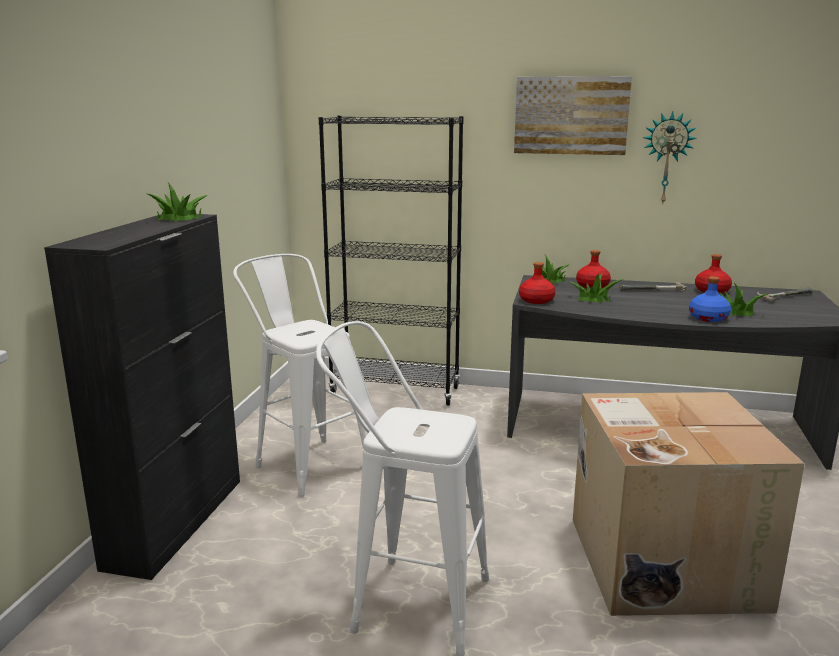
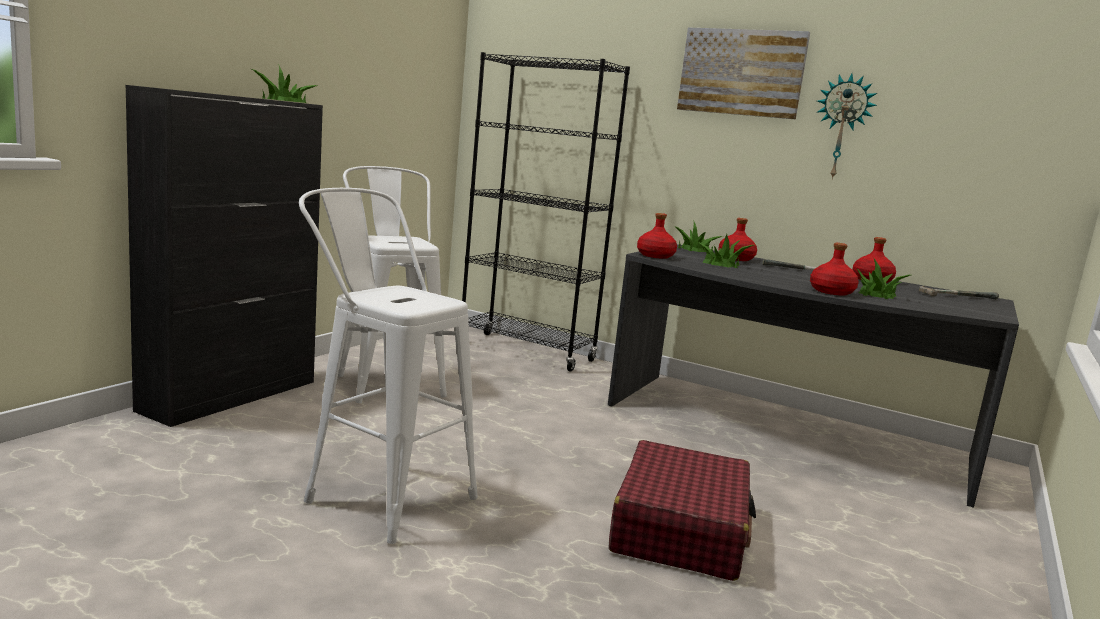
camera: 15 degrees right, 5 degrees down
(661, 560) = (680, 529): cardboard box -> red suitcase
(709, 318) = (832, 292): blue bottle -> red bottle

